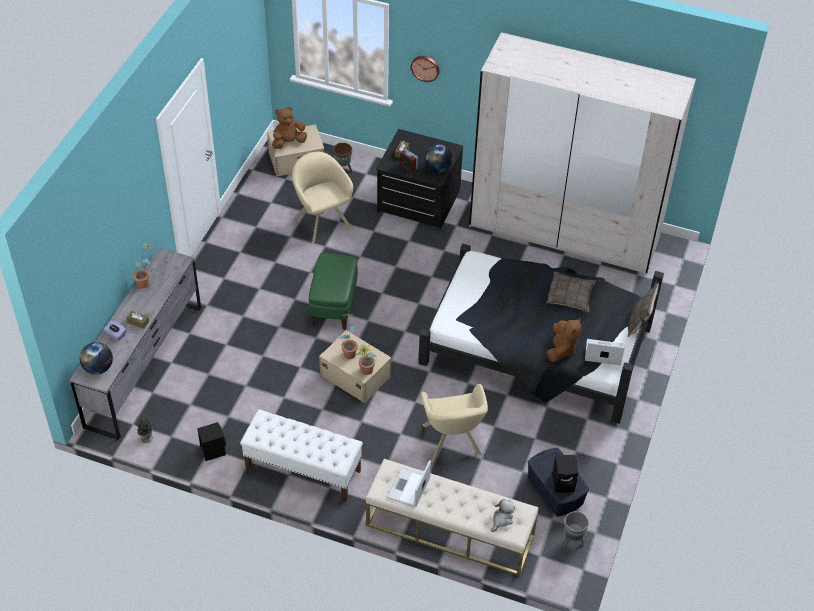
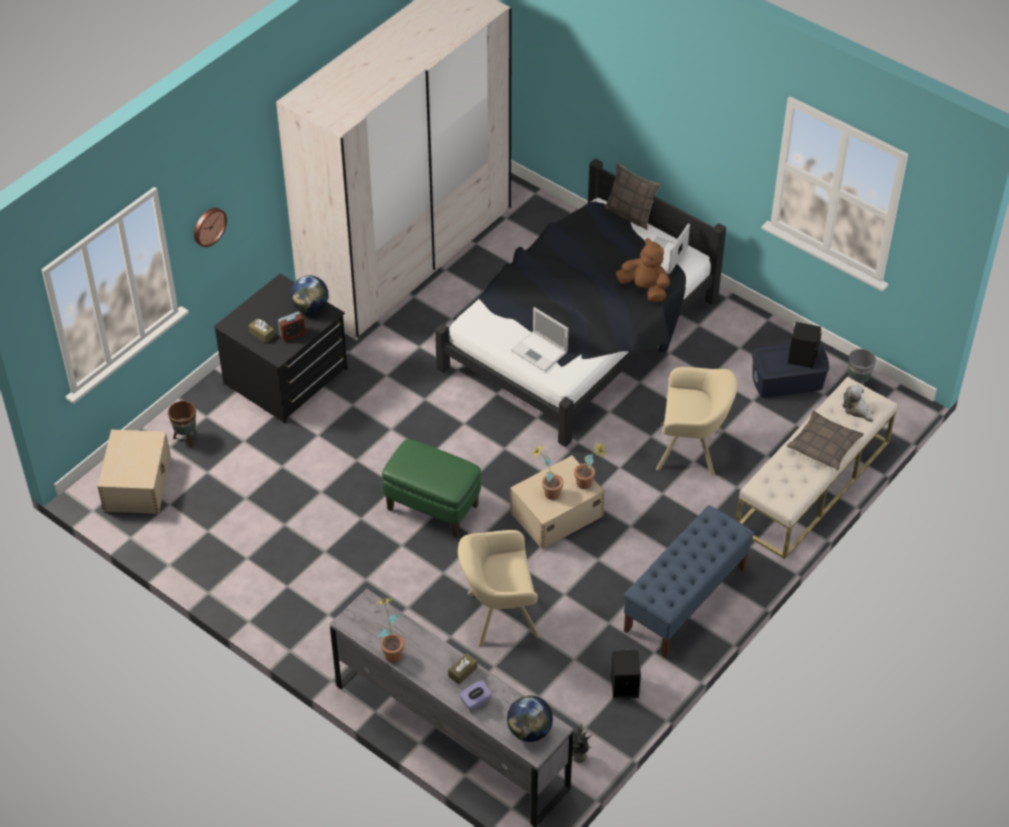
camera: 70 degrees left, 0 degrees up
(288, 142) = (133, 467): brown plush toy -> none
(303, 470) = (685, 600): white bench -> blue bench
(322, 220) = (271, 483): beige armchair -> beige armchair (498, 615)
(408, 489) = (793, 478): laptop -> laptop (540, 352)
(570, 296) = (567, 257): pillow -> pillow (824, 445)

